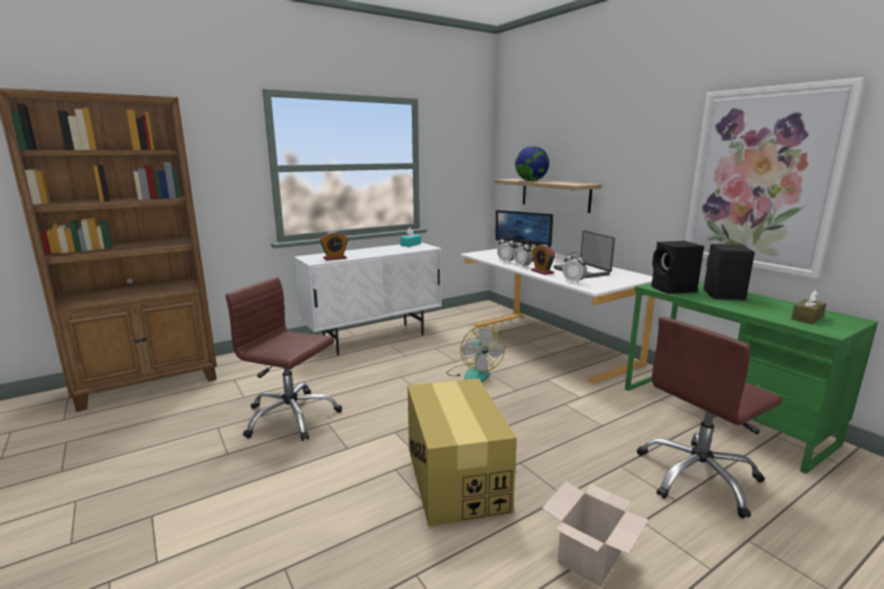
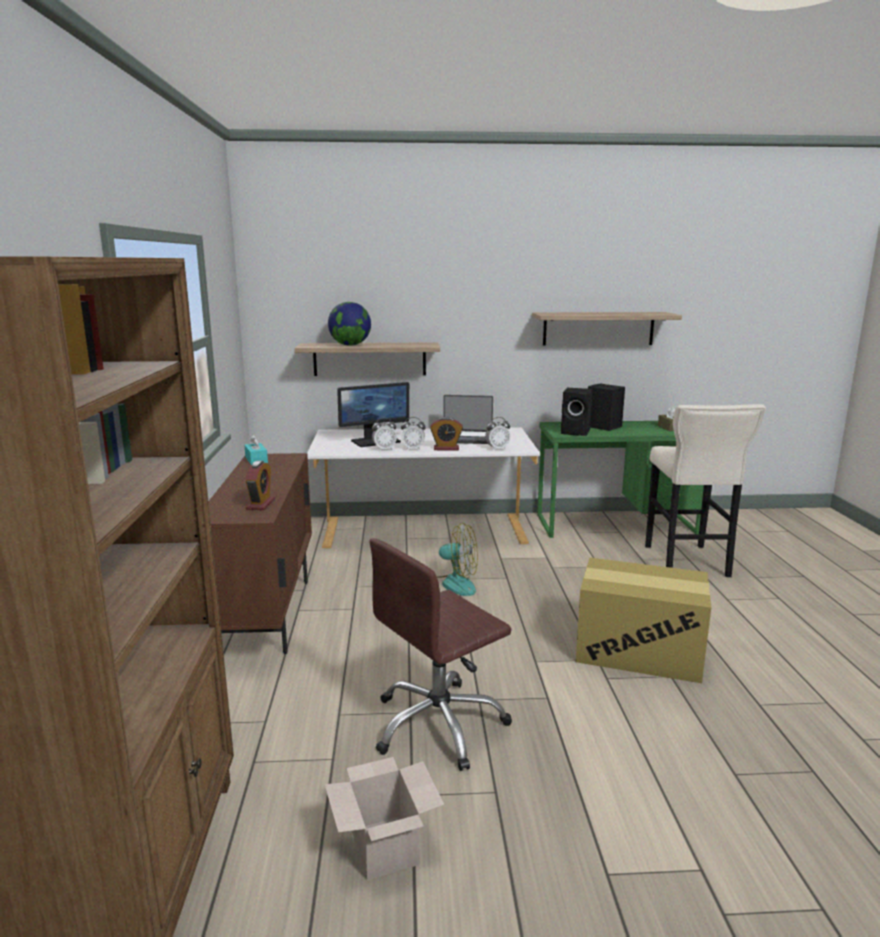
camera: 60 degrees left, 0 degrees up
(374, 338) = (268, 615): white cabinet -> brown cabinet
(589, 559) = (760, 631): cardboard box -> cardboard box (386, 848)
(698, 477) = (687, 563): brown office chair -> beige stool
(761, 179) = (598, 328): picture -> shelf

